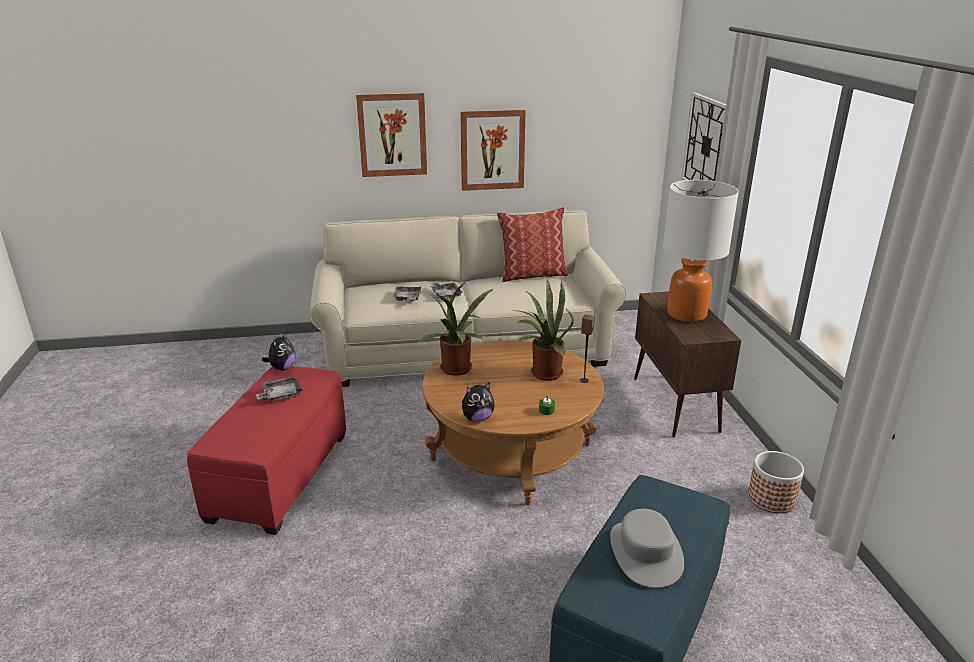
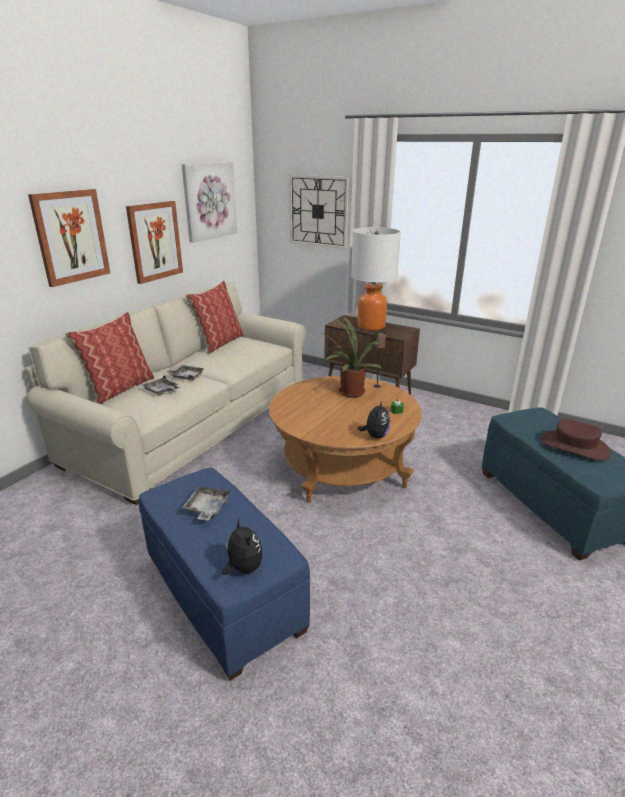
camera: 50 degrees left, 0 degrees up
(279, 476) = (222, 593): red ottoman -> blue ottoman
(282, 368) = (156, 491): plush toy -> plush toy (243, 568)
(387, 284) = (119, 389): none -> pillow
(458, 370) = (300, 417): potted plant -> none
(583, 113) = (209, 201): none -> picture
(645, 553) = (574, 446): grey hat -> brown hat
(771, 499) = (480, 414): planter -> none

